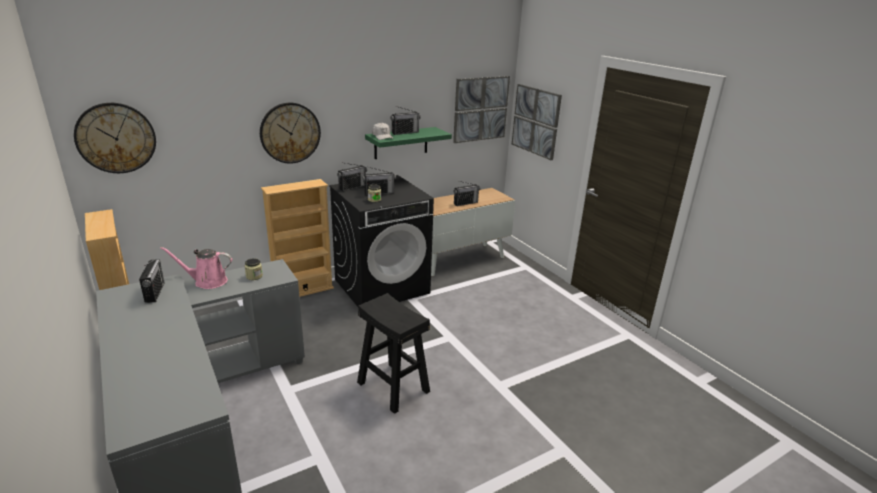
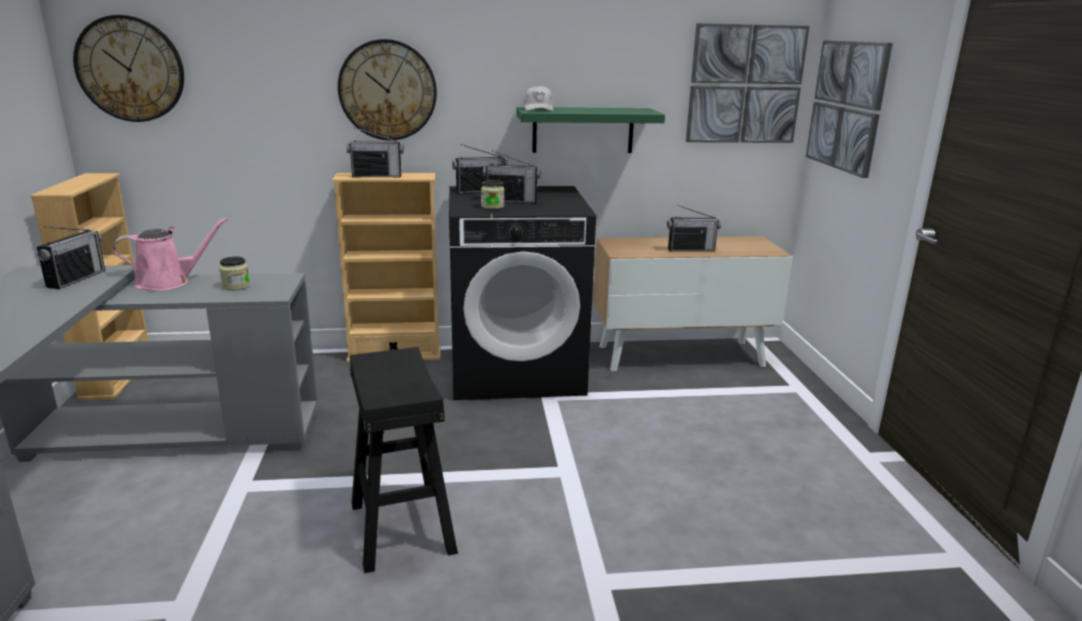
camera: 25 degrees right, 5 degrees down
(207, 281) = (168, 282): pink watering can -> pink watering can turned 135 degrees clockwise
(405, 132) = (584, 109): radio -> radio (377, 176)

